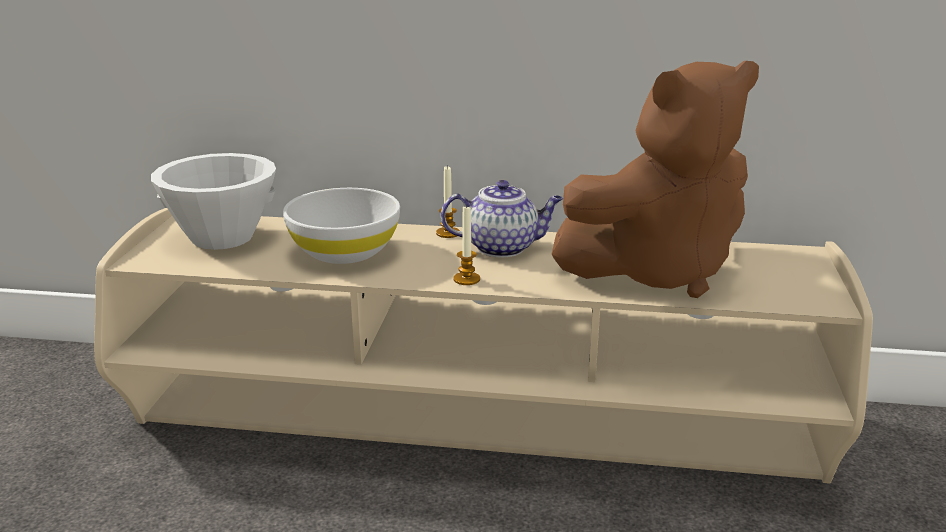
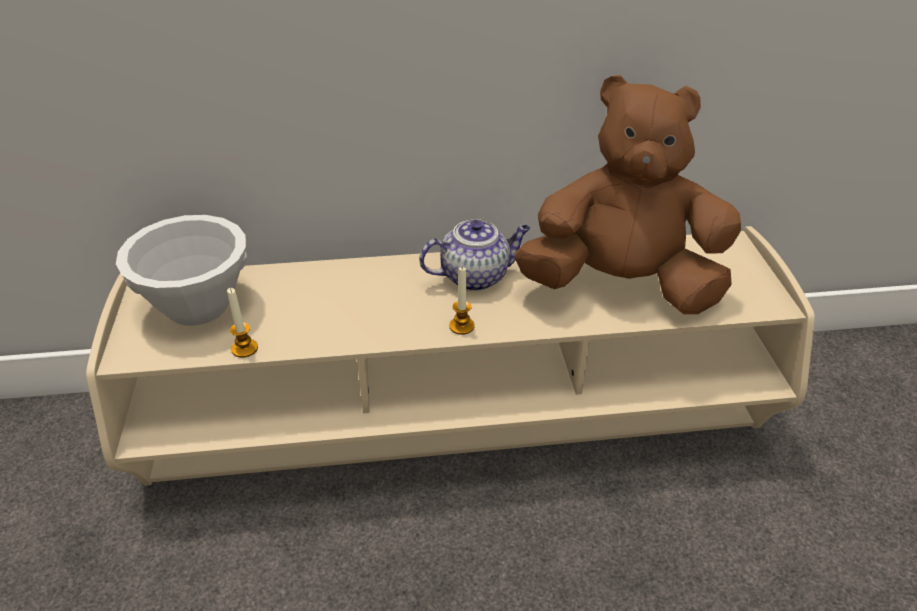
camera: 15 degrees left, 15 degrees up
(345, 251) = (330, 306): white bowl -> none
(448, 233) = (417, 264): candle -> candle (244, 348)
(656, 271) = (622, 286): brown plush toy -> brown plush toy turned 135 degrees counterclockwise

